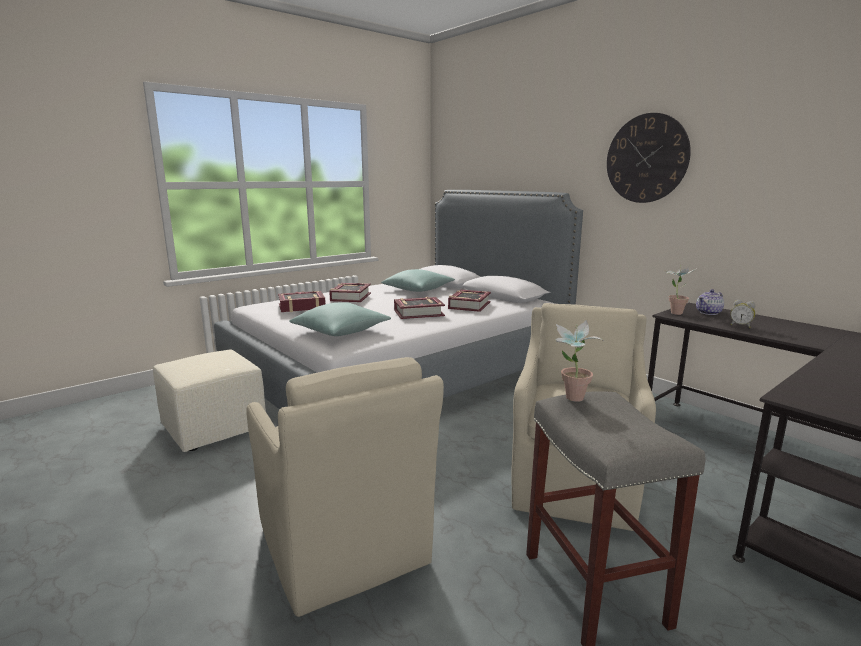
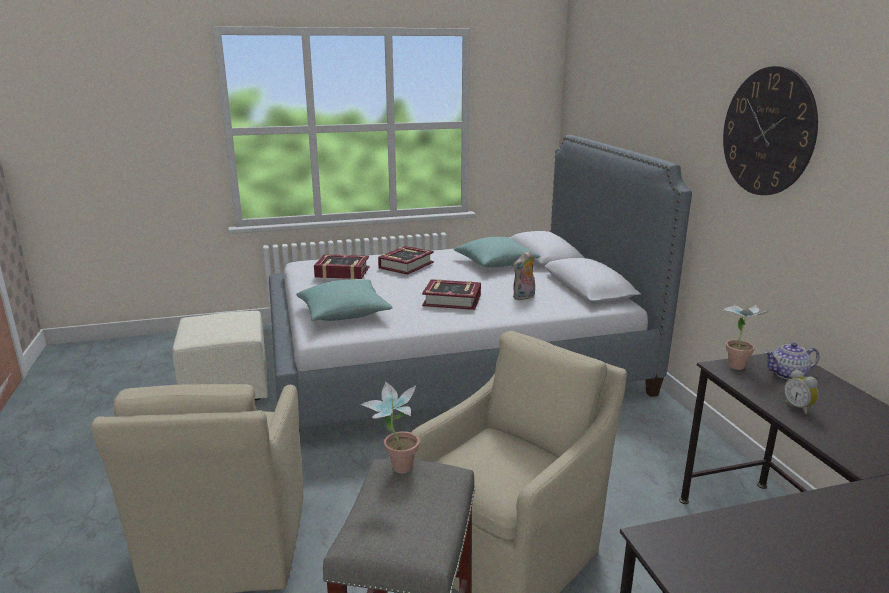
camera: 25 degrees right, 5 degrees up
(469, 305) = (524, 297): book -> plush toy

